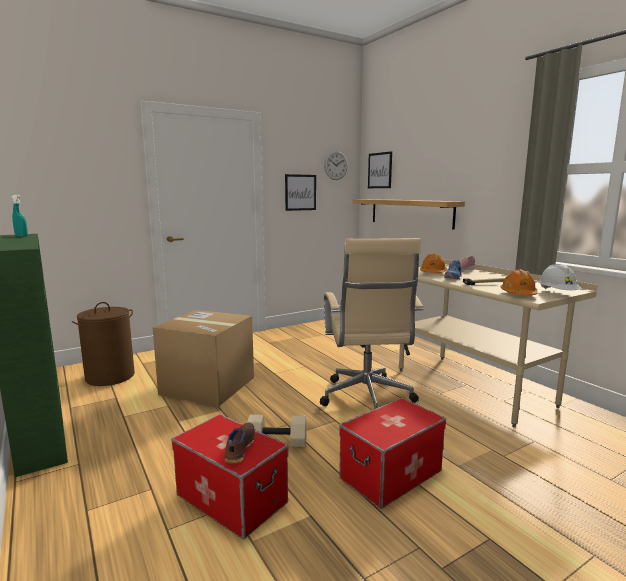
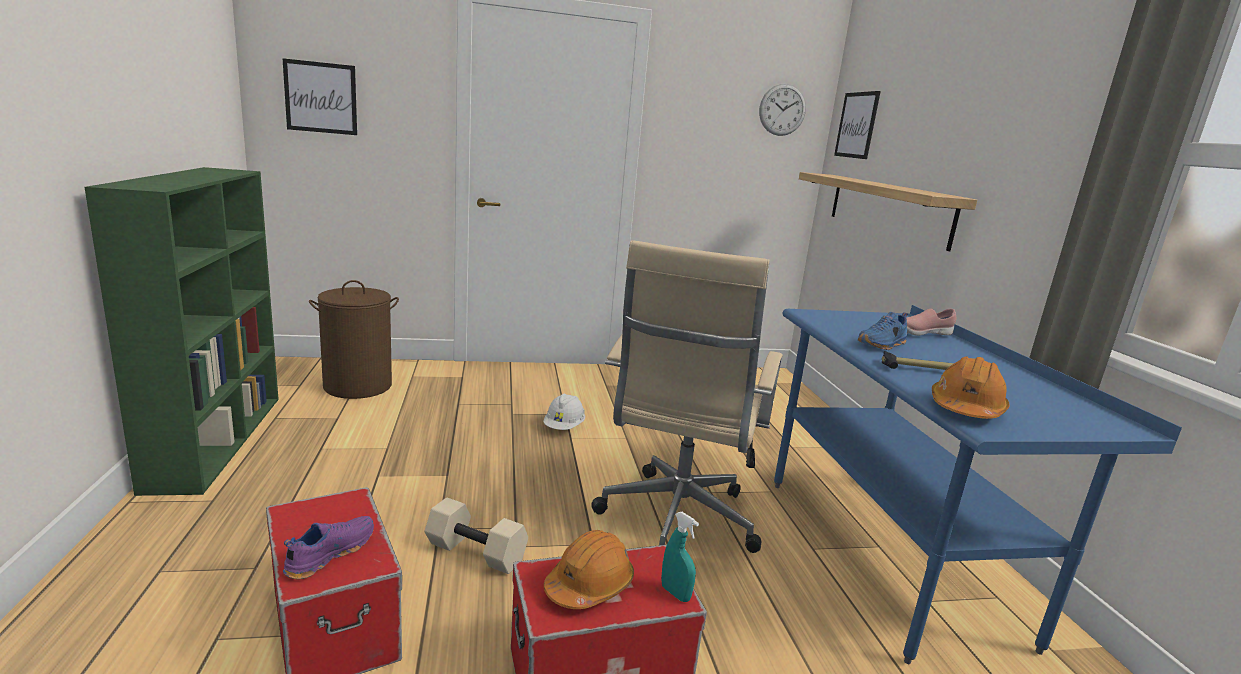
camera: 20 degrees right, 5 degrees up
(21, 236) = (225, 172): turquoise spray bottle -> turquoise spray bottle (675, 593)
(208, 385) = (463, 432): cardboard box -> none
(239, 448) = (329, 554): brown shoe -> purple shoe
(300, 192) = (708, 151): picture -> picture (321, 97)
(433, 273) = (855, 328): orange hard hat -> orange hard hat (589, 585)
(472, 387) = (887, 555): beige desk -> blue desk
(557, 293) = (1064, 425): white hard hat -> white hard hat (564, 427)

